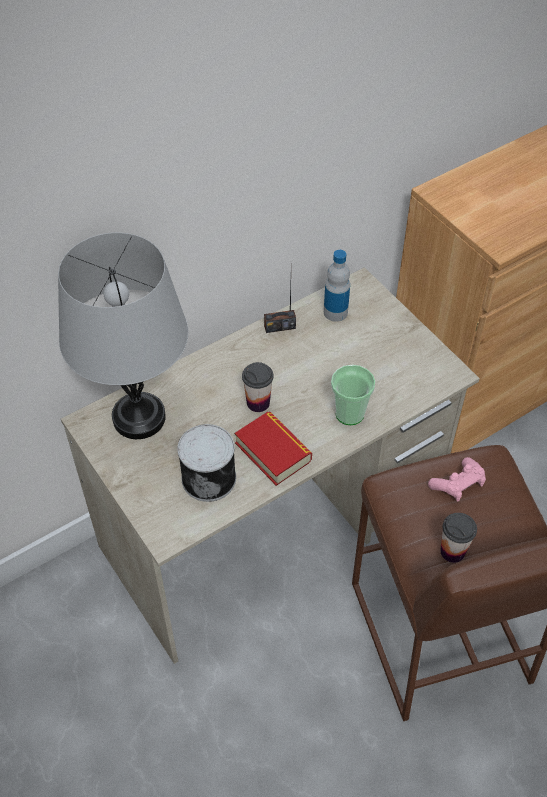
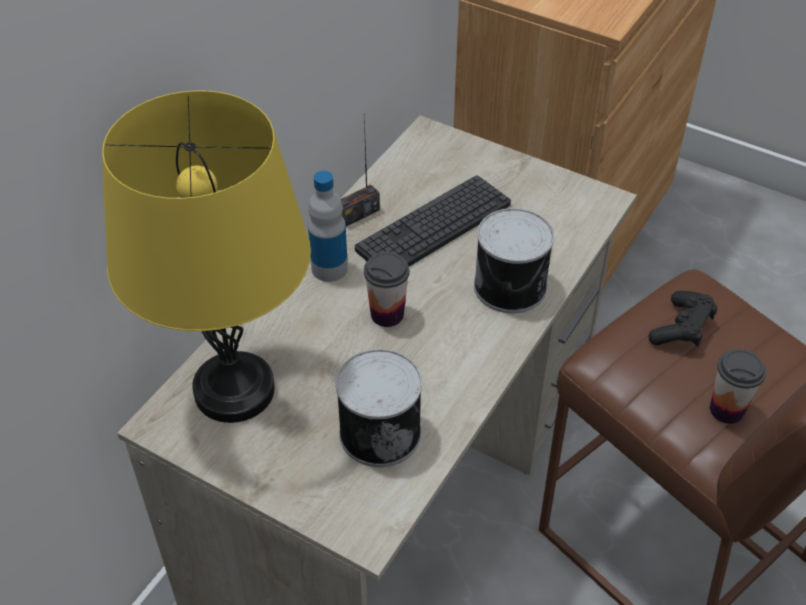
camera: 25 degrees left, 5 degrees down
(139, 418) = (234, 390): grey table lamp -> yellow table lamp
(273, 452) = (445, 368): book -> none
(324, 353) = (434, 227): none -> keyboard
(335, 312) = (417, 176): bottle -> bottle (329, 268)
(349, 414) = (512, 287): cup -> can
(458, 485) = (682, 329): pink game controller -> black game controller

